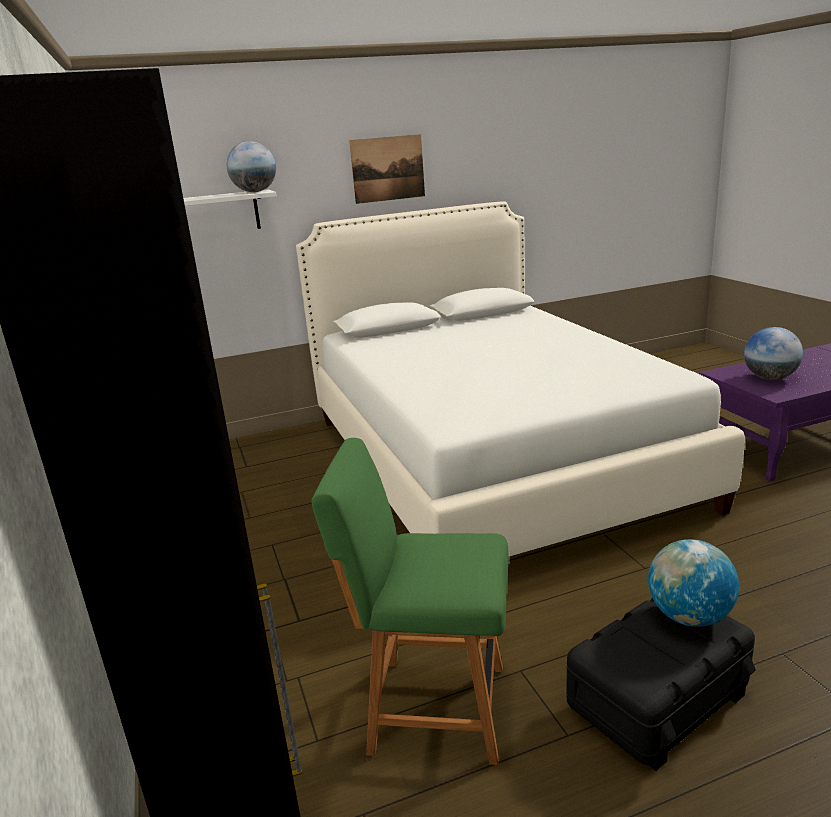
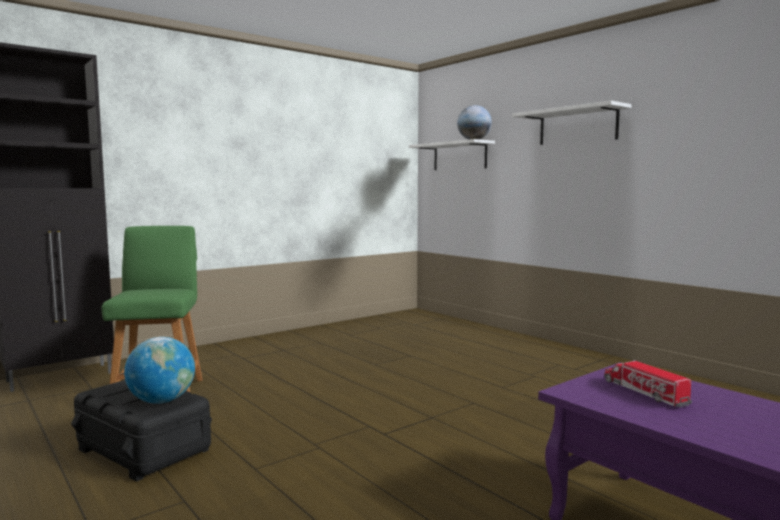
camera: 70 degrees right, 15 degrees down
(388, 169) = (577, 126): picture -> white shelf
(492, 459) = (482, 380): white bed -> none
(770, 378) = (644, 392): globe -> toy truck

